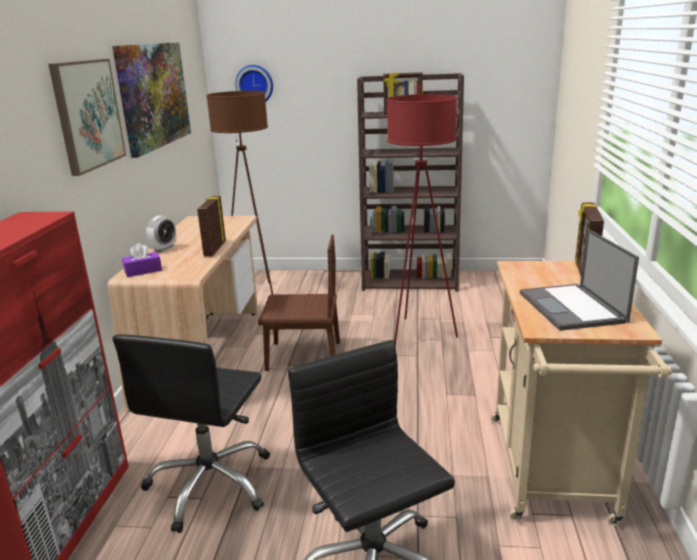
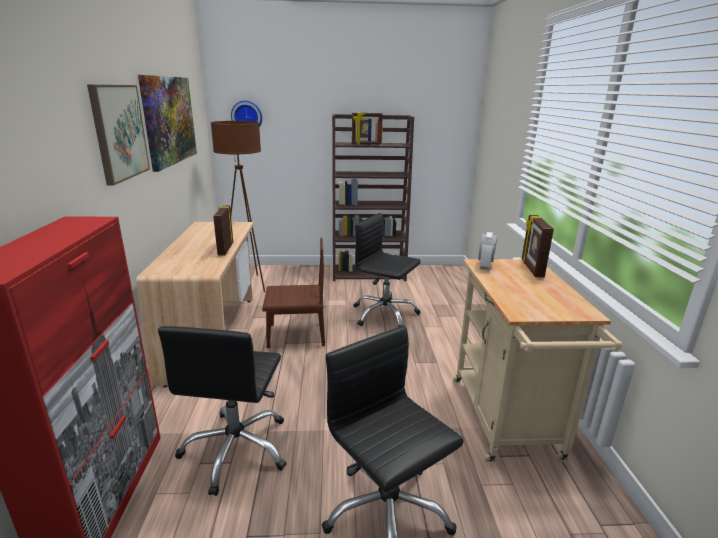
camera: 10 degrees left, 0 degrees up
(143, 271) = (167, 268): purple tissue box -> none
(163, 248) = (180, 249): alarm clock -> alarm clock (485, 265)
(419, 334) = (384, 314): red floor lamp -> black office chair
(572, 308) = (535, 296): laptop -> none

